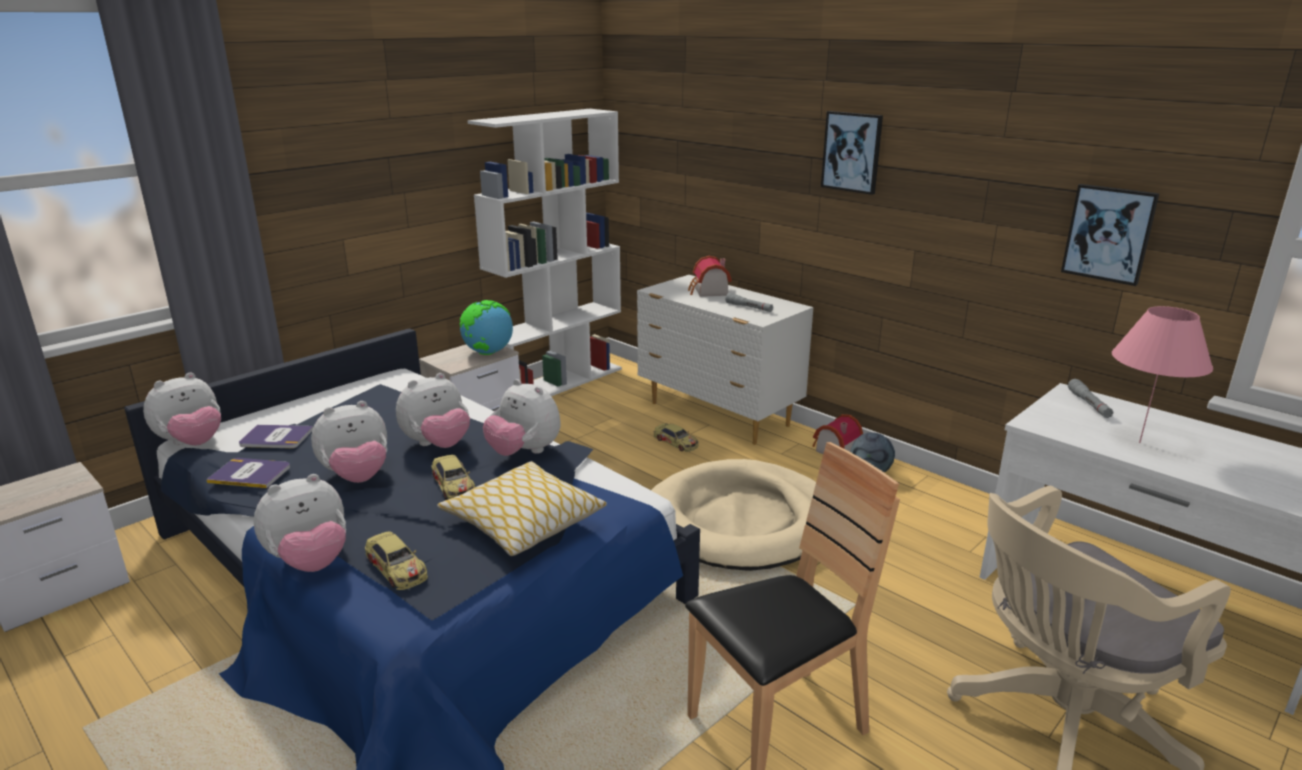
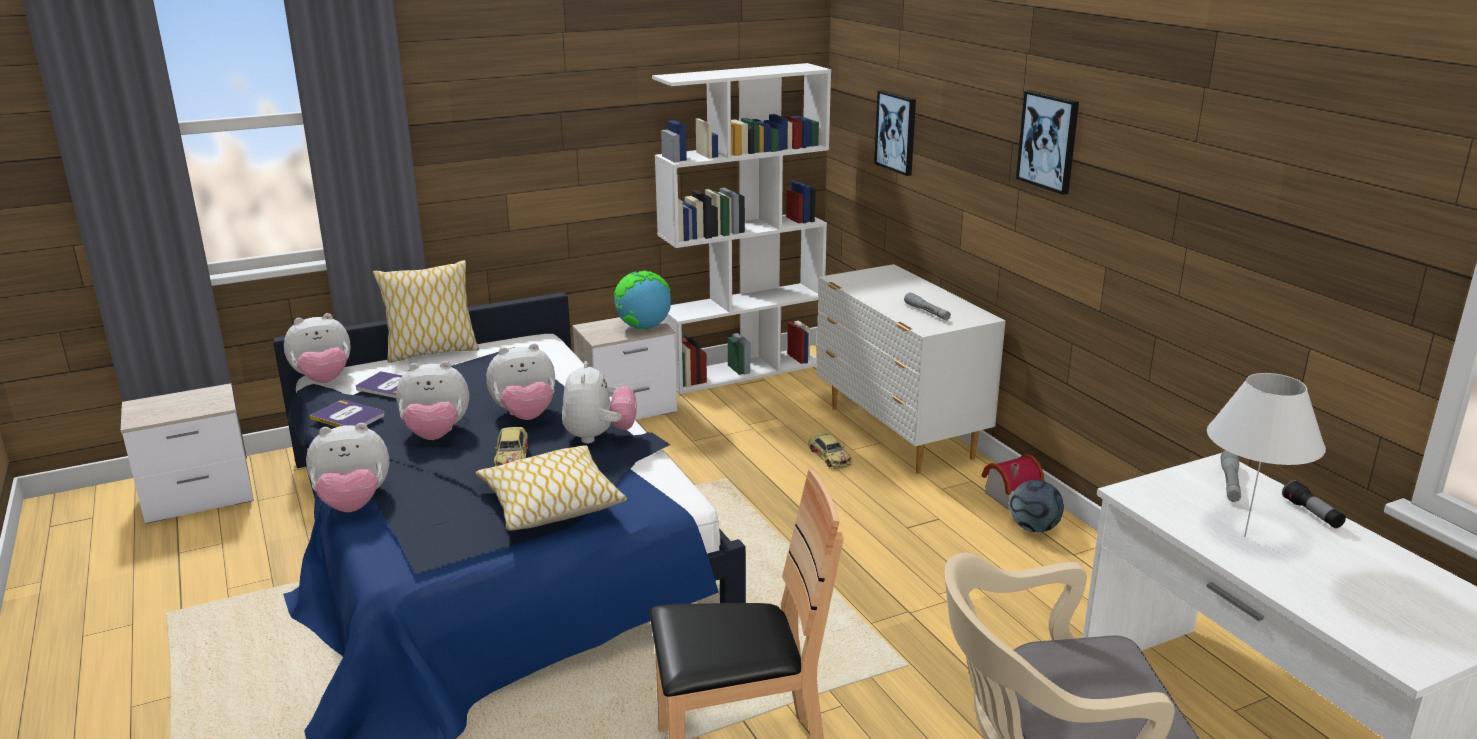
camera: 20 degrees right, 0 degrees up
(295, 400) = (432, 352): none -> pillow
(396, 567) = (416, 522): toy car -> none
(524, 452) = (599, 436): plush toy -> plush toy turned 150 degrees counterclockwise
(709, 292) = (897, 288): toy house -> none
(742, 521) = (844, 554): beige dog bed -> none
(1109, 233) = (1295, 275): picture -> picture (896, 132)
(1140, 442) = (1245, 536): pink table lamp -> white table lamp
(1163, 418) = (1312, 514): none -> flashlight

